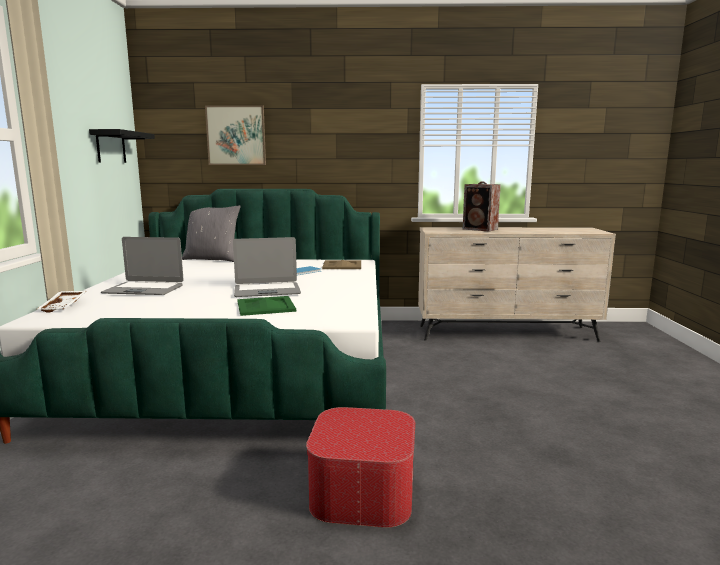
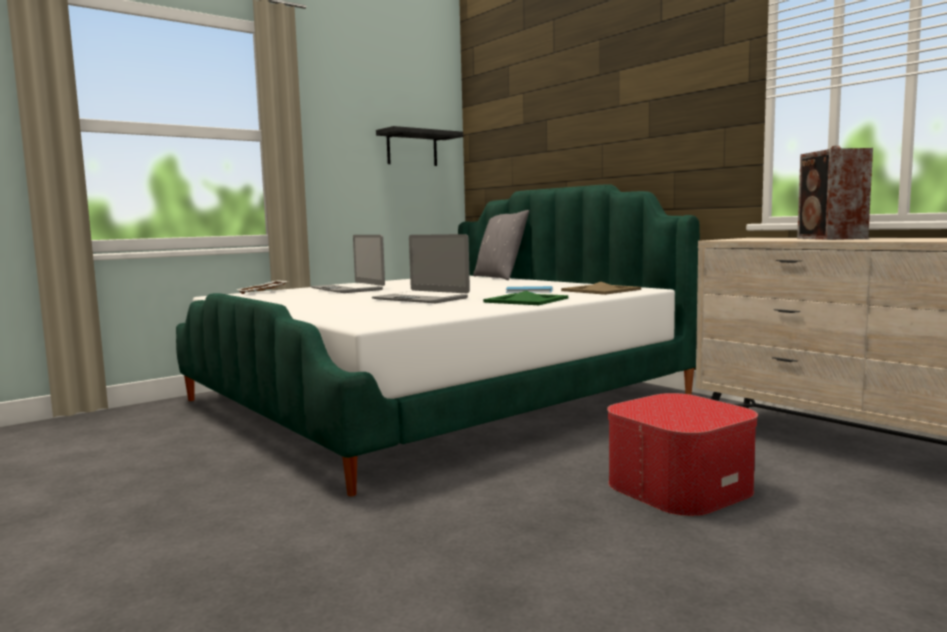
camera: 50 degrees right, 5 degrees down
(236, 135) = (542, 122): picture -> none
(266, 306) = (365, 307): green tray -> green tray (526, 300)
(362, 491) = (243, 519): ottoman -> ottoman (679, 486)

